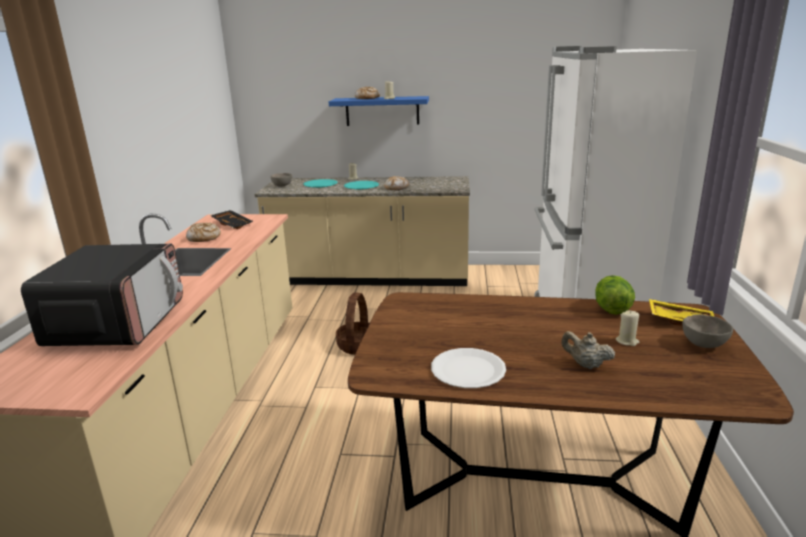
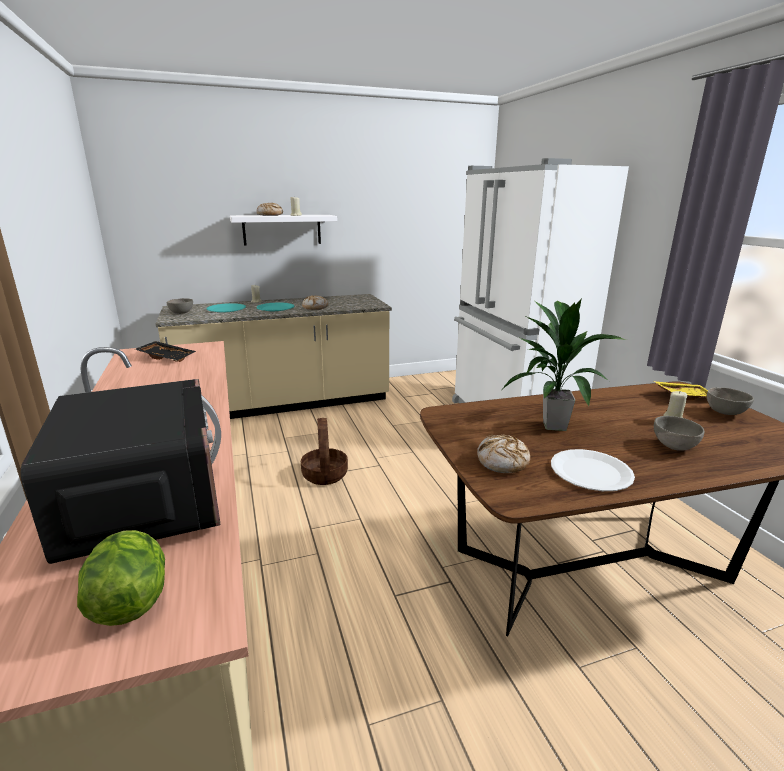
camera: 25 degrees left, 0 degrees up
(204, 238) = (146, 376): bread -> bread (502, 461)
(382, 111) = (282, 229): blue shelf -> white shelf
(492, 326) = (554, 425): none -> potted plant
(585, 365) = (673, 446): beige teapot -> grey bowl
(611, 309) = (625, 395): lettuce -> lettuce (130, 601)

